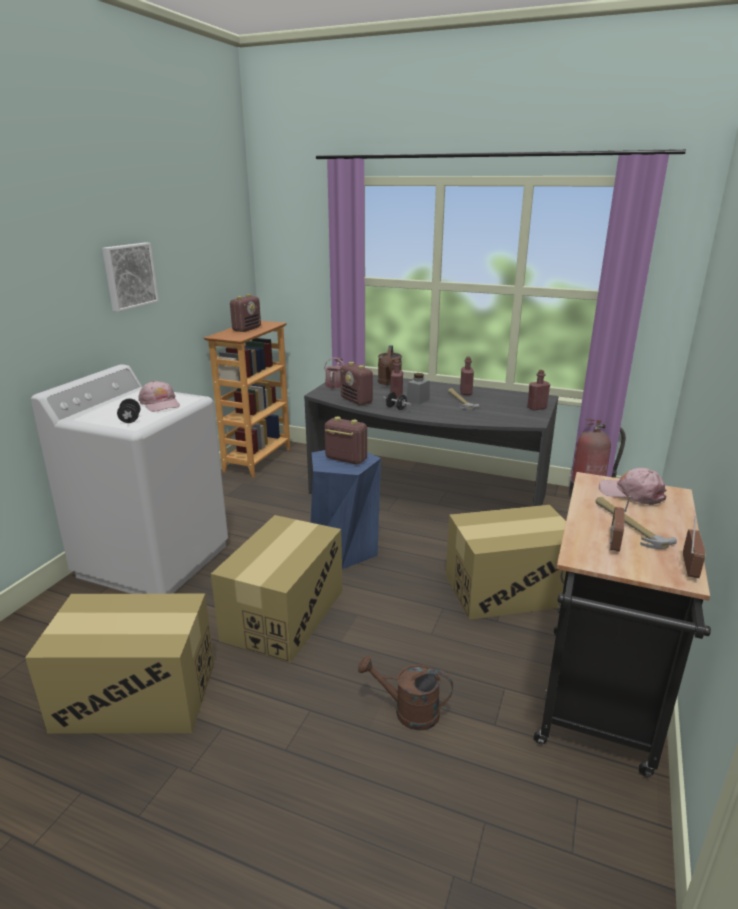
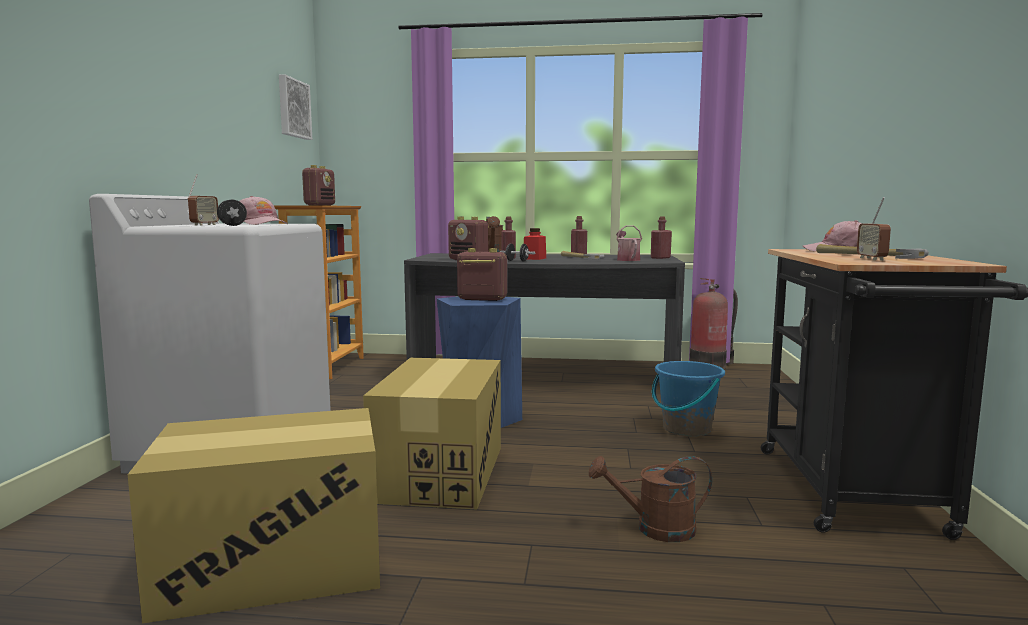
camera: 15 degrees left, 15 degrees down
(129, 276) = (203, 102): picture -> picture (293, 108)
(335, 384) = (432, 256): watering can -> watering can (627, 259)
(418, 400) = (534, 258): grey jar -> red jar
(508, 589) = (686, 429): cardboard box -> blue bucket
(688, 568) = (961, 261): radio -> radio (204, 225)

